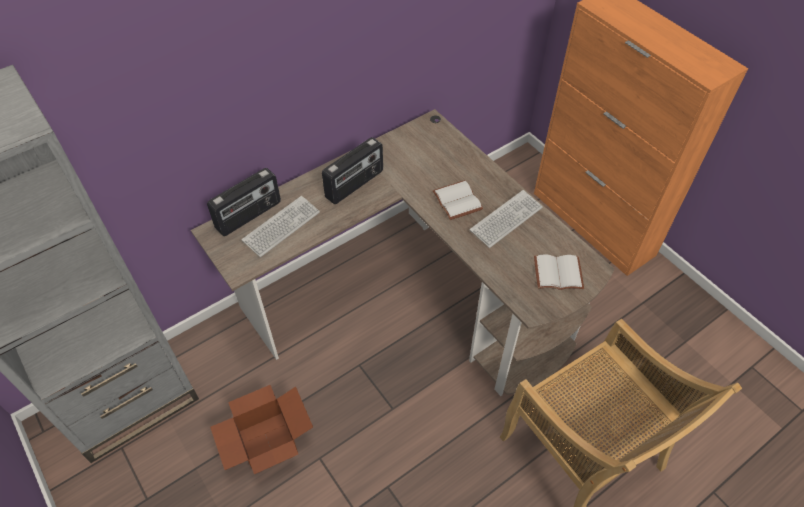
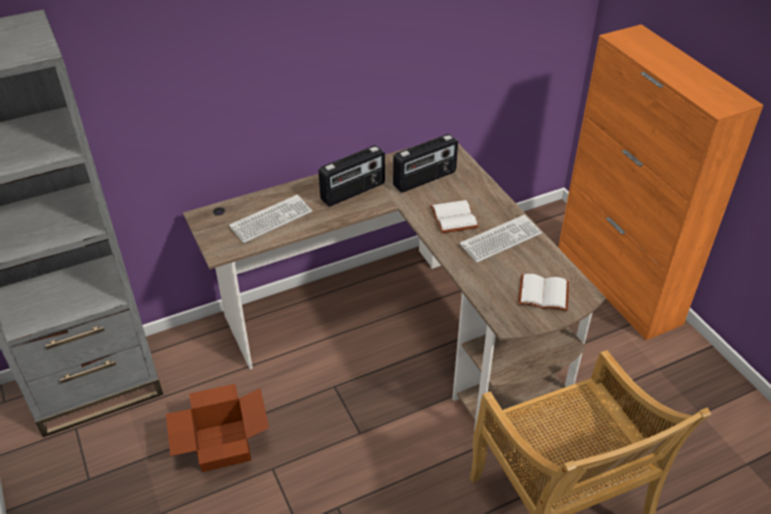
camera: 10 degrees right, 10 degrees down
(249, 216) = (242, 206): radio -> radio (425, 179)

